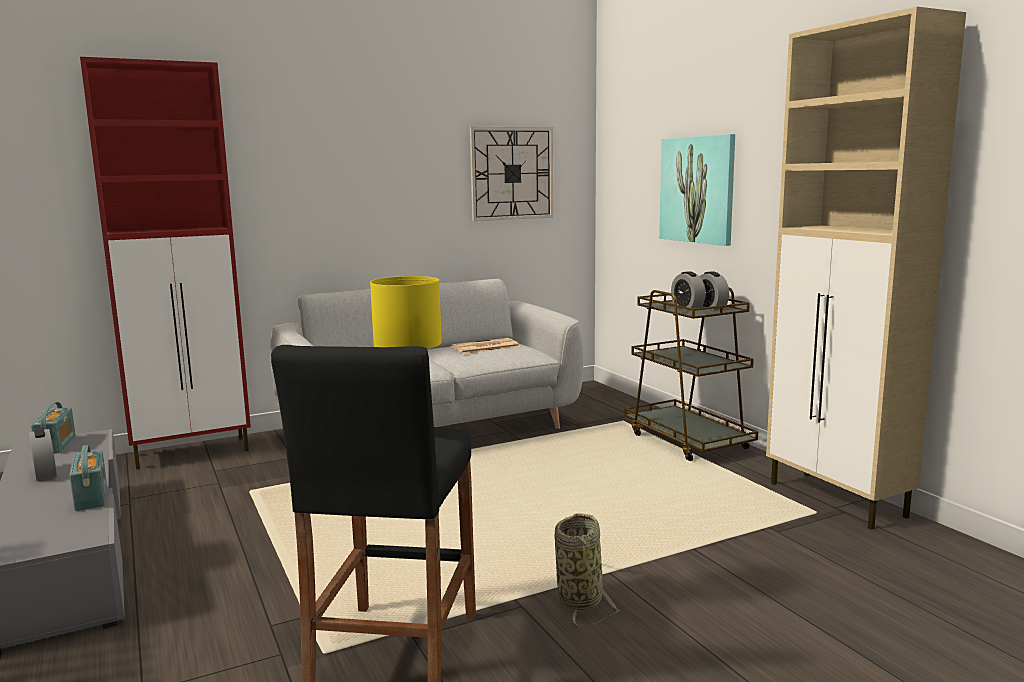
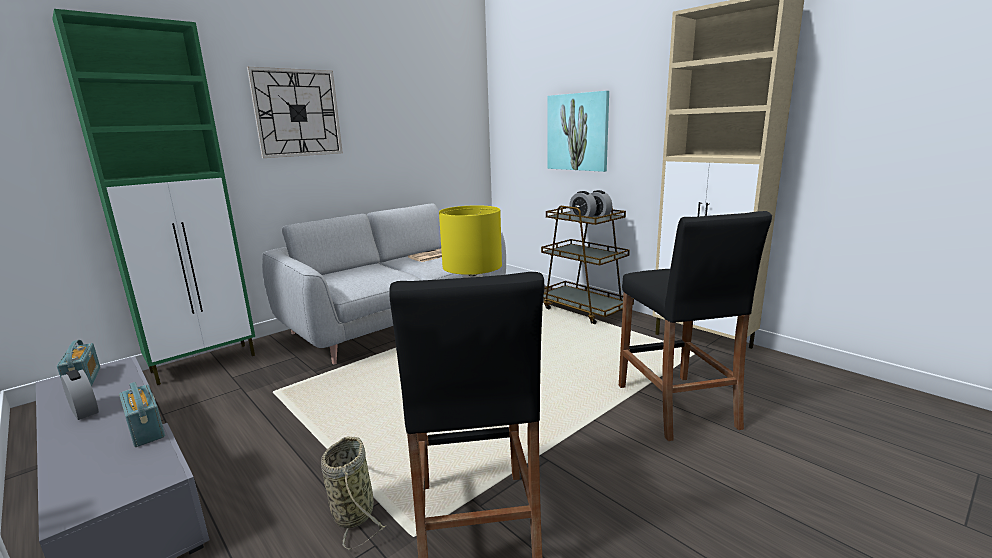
camera: 15 degrees left, 5 degrees up
(193, 452) = (205, 363): red cabinet -> green cabinet
(512, 173) = (433, 123): wall clock -> wall clock (297, 113)
(579, 598) = (586, 445): basket -> basket (353, 511)
(733, 573) = (676, 406): none -> black stool

